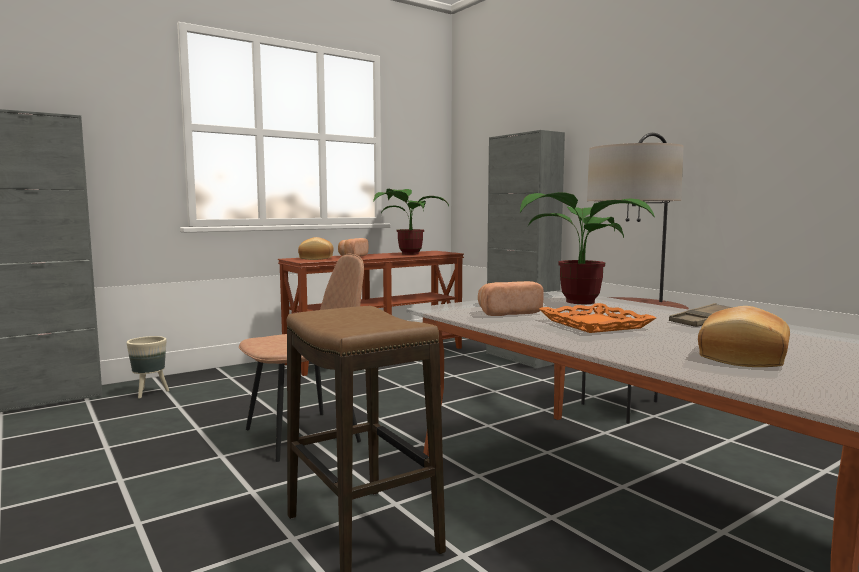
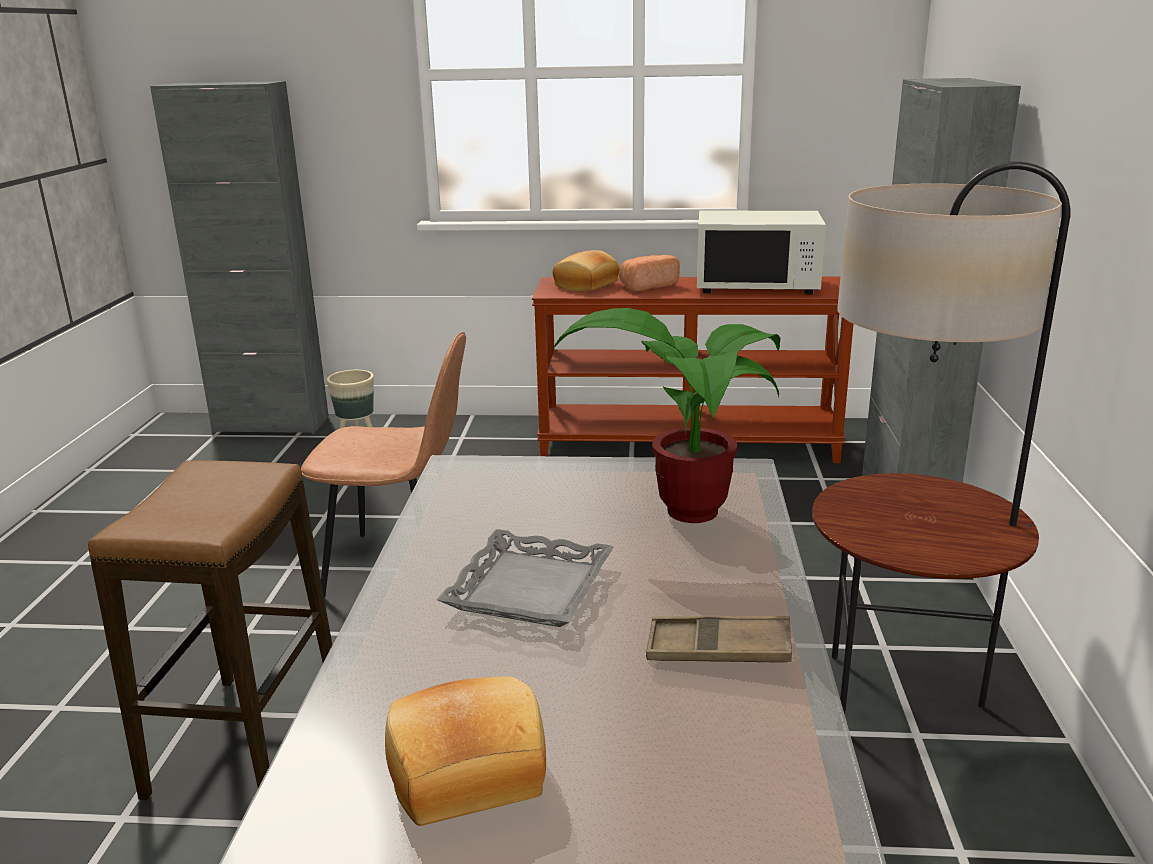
camera: 40 degrees right, 15 degrees up
(407, 253) = (756, 286): potted plant -> white microwave
(507, 313) = (506, 511): bread -> none
(595, 324) = (531, 589): orange tray -> grey tray

